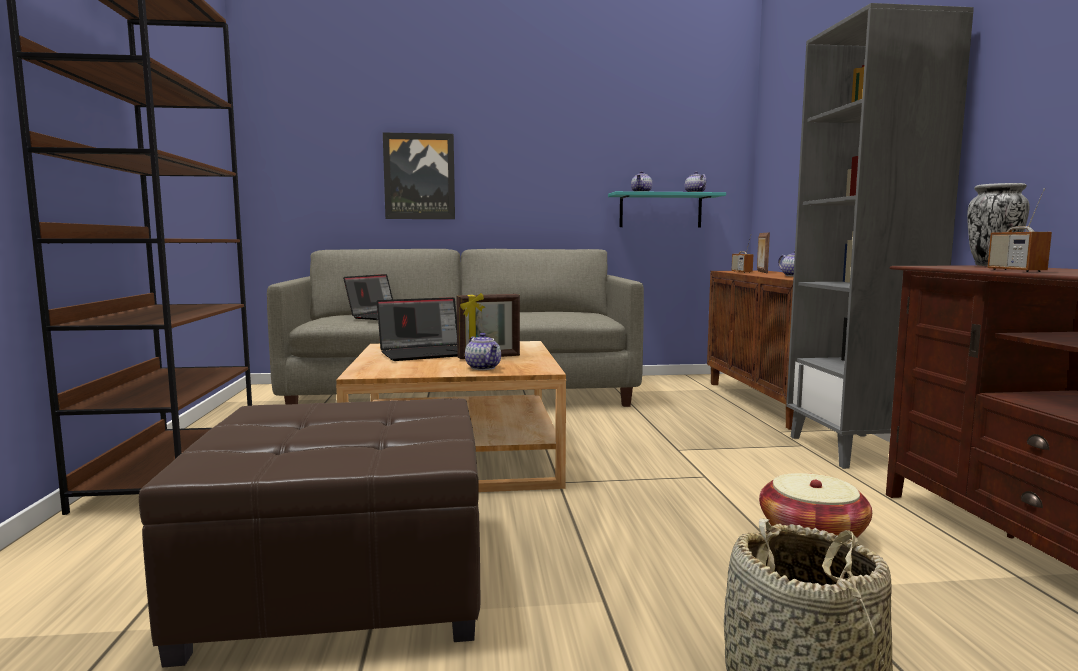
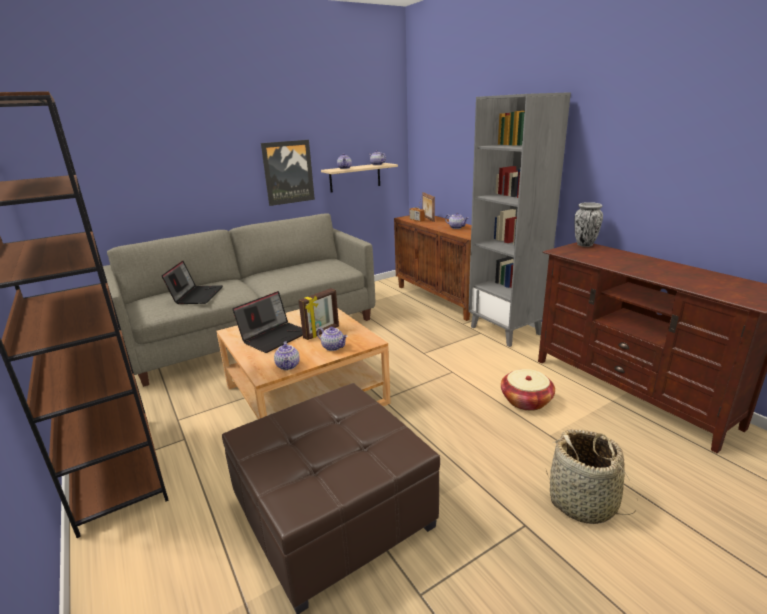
camera: 25 degrees left, 15 degrees up
(401, 372) = (288, 366): none -> teapot
(419, 176) = (180, 172): picture -> picture (288, 172)
(660, 210) = (355, 177): turquoise shelf -> beige shelf
(1015, 270) = (613, 265): radio -> none

